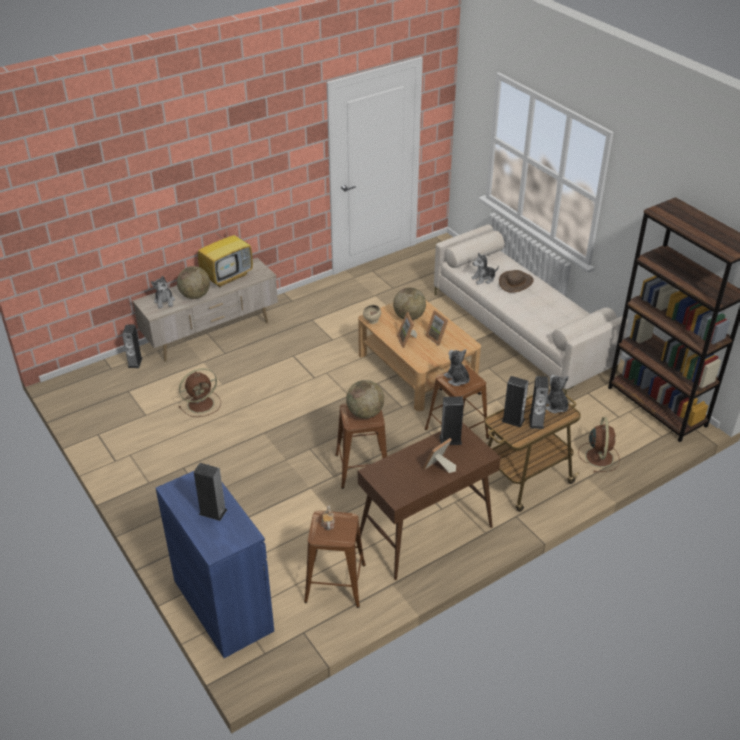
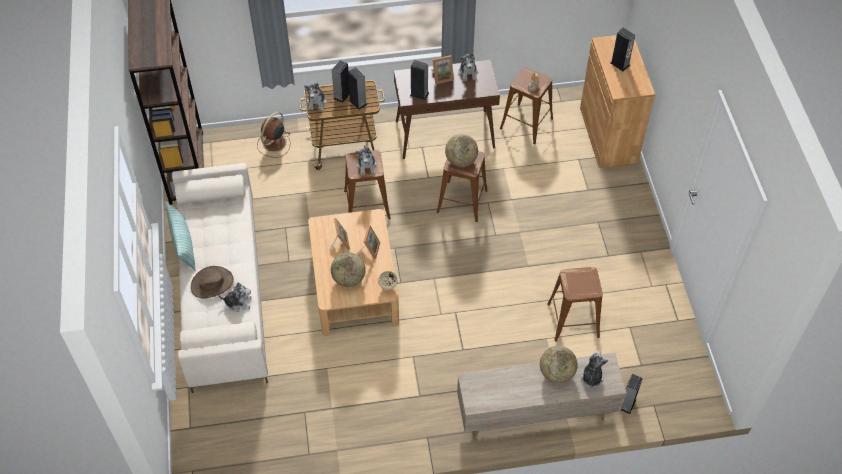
camera: 155 degrees left, 15 degrees up
(202, 404) = (573, 320): brown fan -> brown stool
(223, 605) = (608, 135): blue cabinet -> brown cabinet
(227, 276) = (511, 392): television -> none
(411, 483) = (468, 73): none -> plush toy
(566, 298) = (183, 244): none -> pillow

